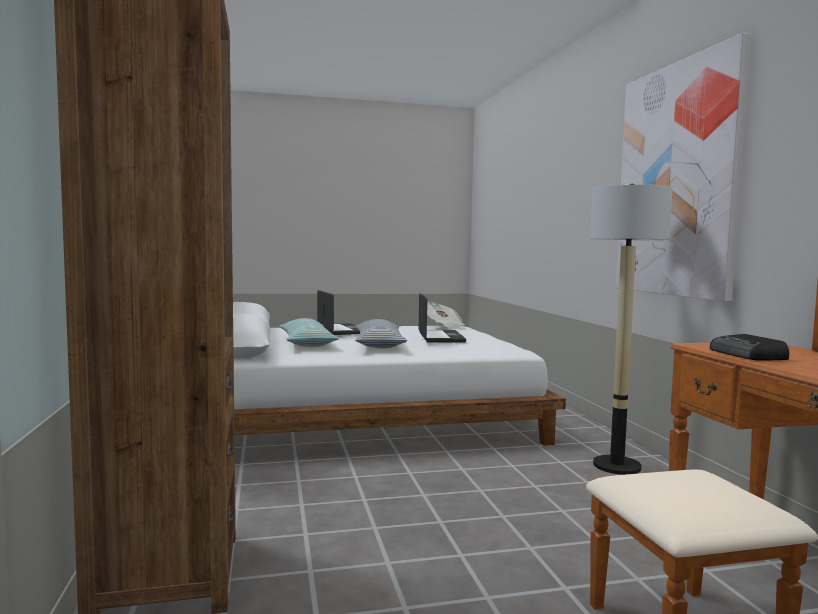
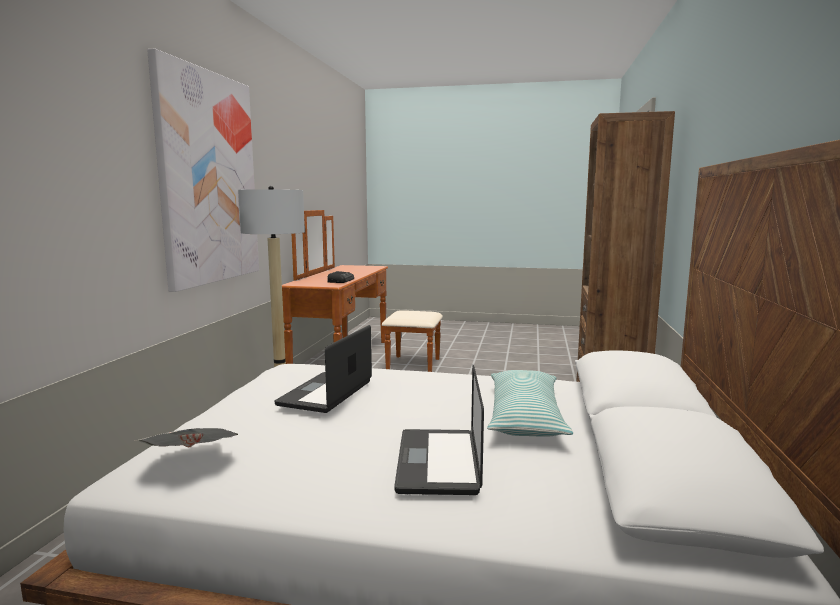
camera: 155 degrees left, 5 degrees up
(378, 344) = (427, 395): pillow -> none

